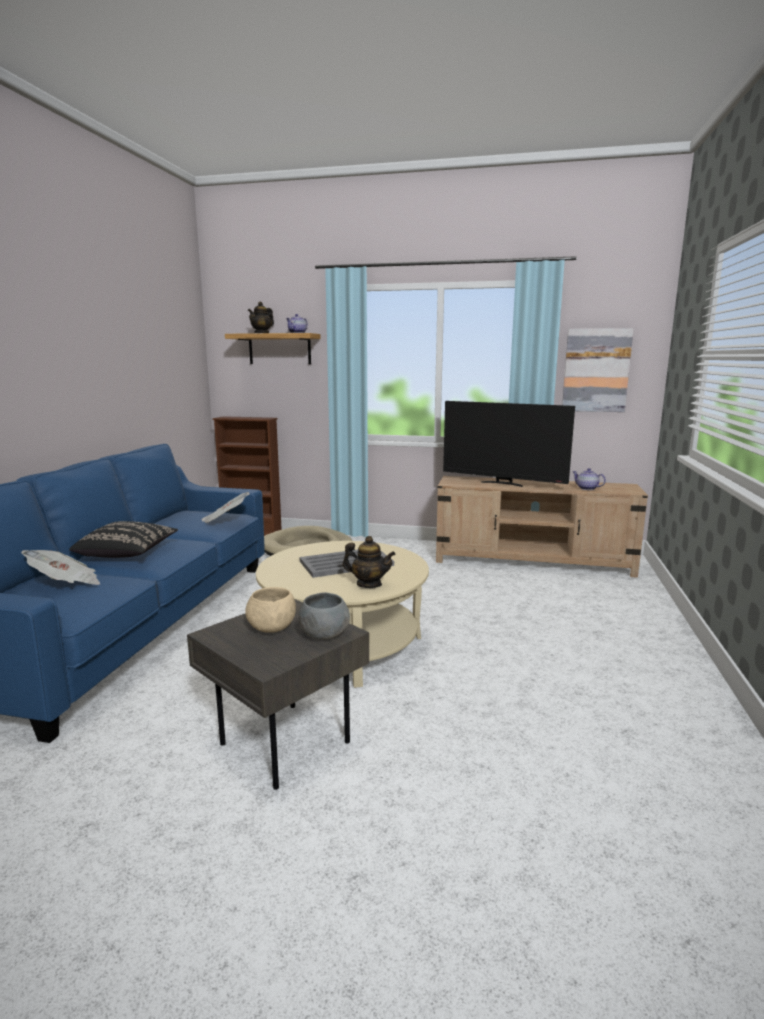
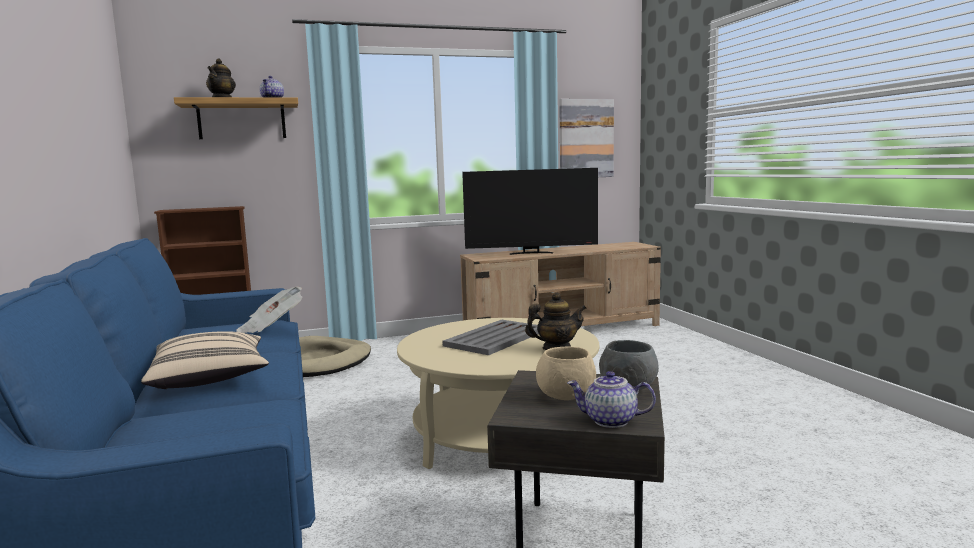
camera: 30 degrees left, 5 degrees down
(66, 584) = (189, 425): newspaper -> none
(127, 554) = (210, 379): black pillow -> beige pillow
(586, 488) = (607, 248): teapot -> teapot (610, 421)

